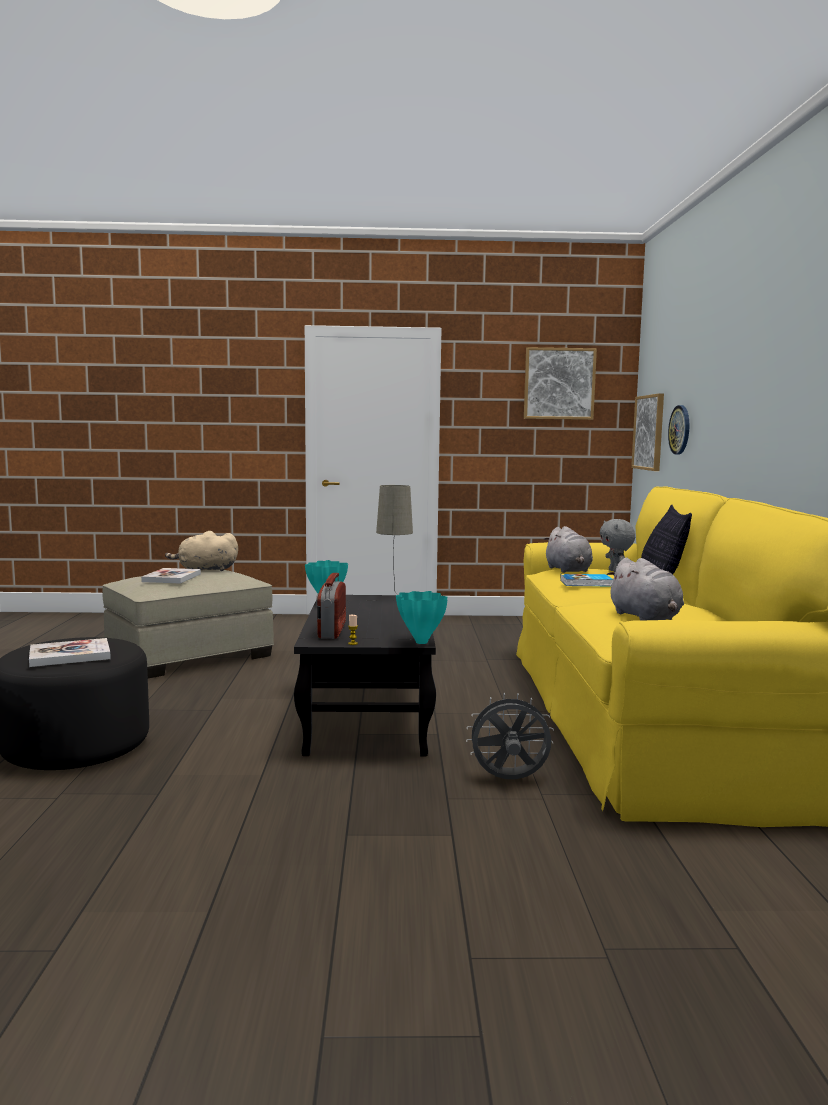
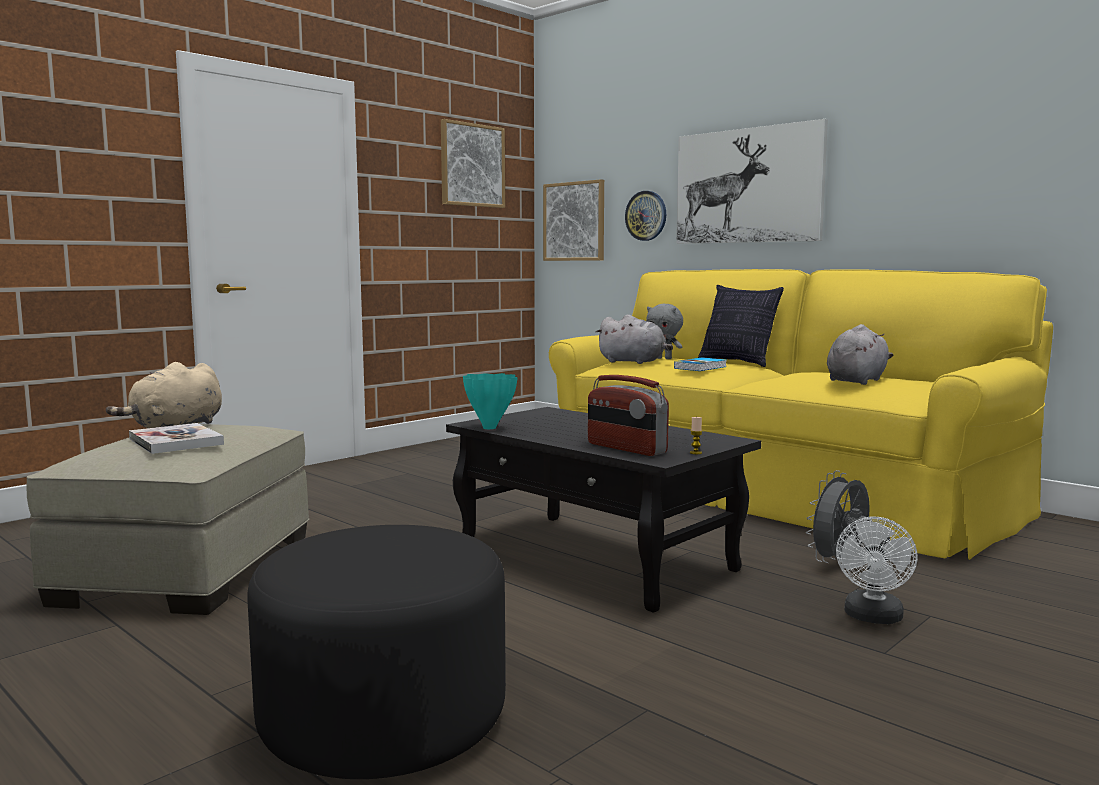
camera: 45 degrees left, 0 degrees up
(70, 655) = (412, 556): book -> none
(393, 598) = (534, 413): beige table lamp -> none
(409, 816) = (873, 618): none -> white fan
(420, 642) = (733, 439): turquoise vase -> none
(646, 618) = (857, 381): grey plush toy -> grey plush toy turned 75 degrees counterclockwise
(729, 403) = (748, 186): none -> picture

